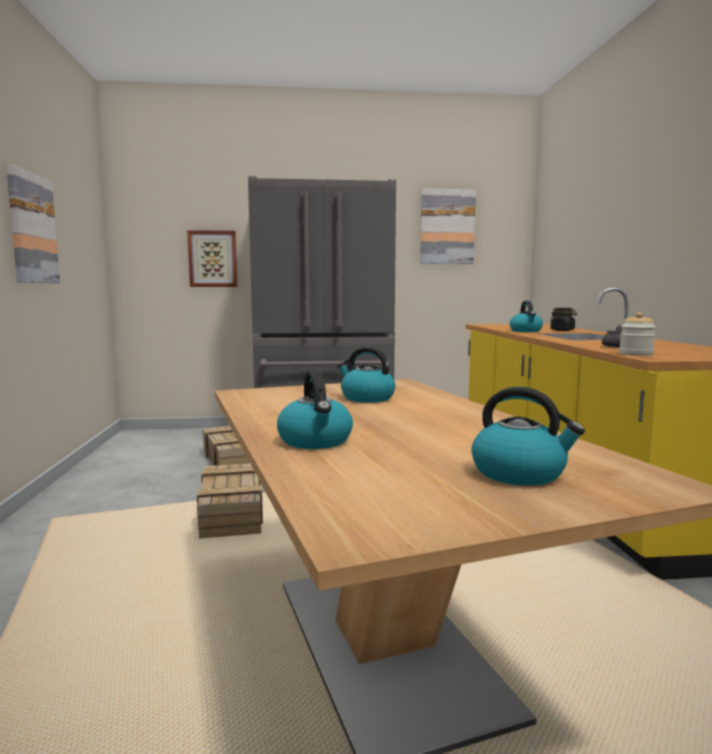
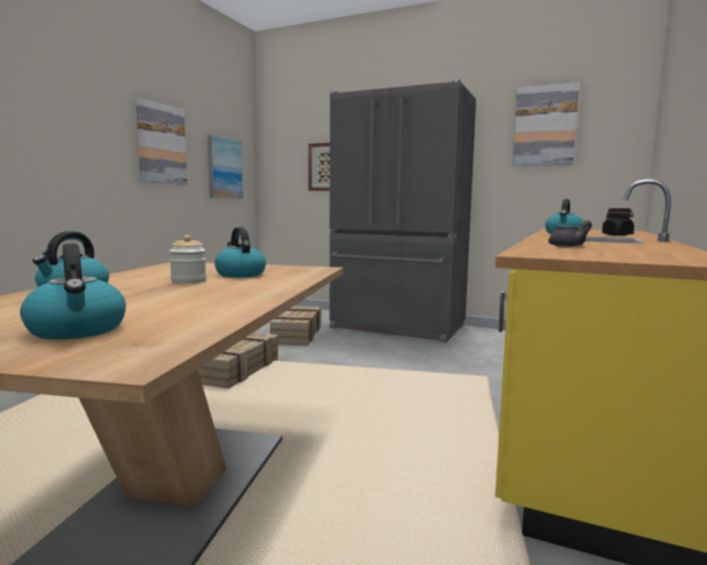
camera: 30 degrees right, 0 degrees up
(85, 259) = (224, 168): none -> picture
(636, 354) = (532, 251): jar -> jar (188, 281)

